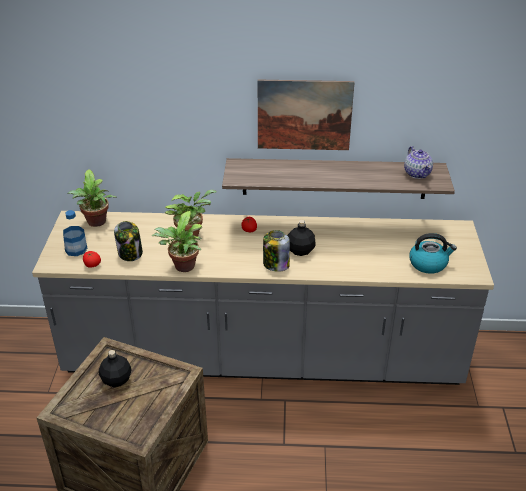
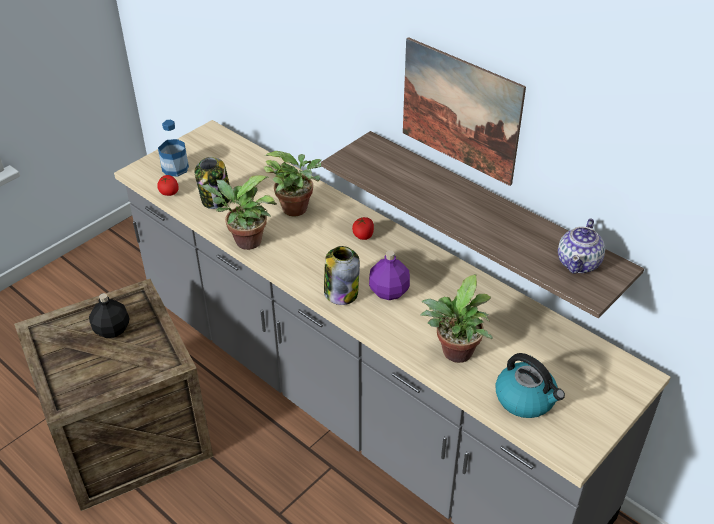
camera: 40 degrees right, 5 degrees up
(96, 223) = (226, 149): potted plant -> potted plant (455, 354)
(300, 250) = (389, 291): black bottle -> purple bottle

